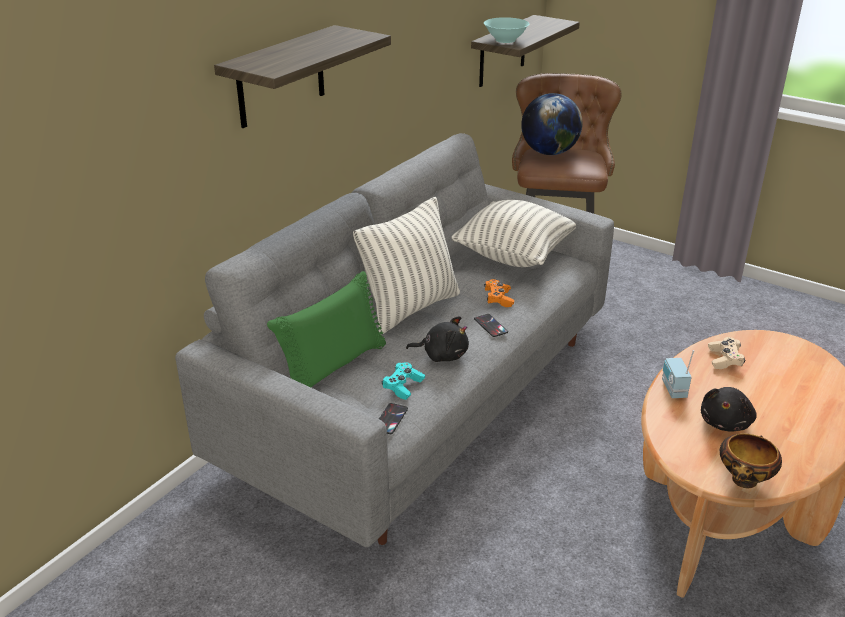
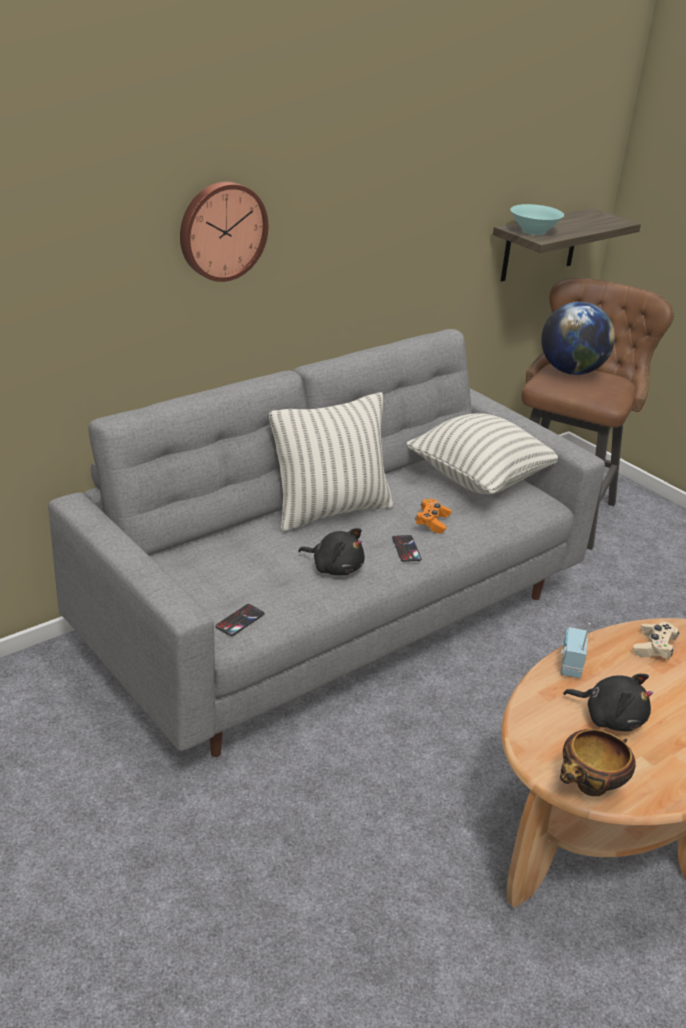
camera: 15 degrees right, 0 degrees up
(281, 77) = (221, 230): shelf -> wall clock
(333, 367) = (212, 553): green pillow -> none
(403, 386) = (273, 590): turquoise game controller -> none
(725, 422) = (610, 717): black plush toy -> black plush toy turned 105 degrees counterclockwise

